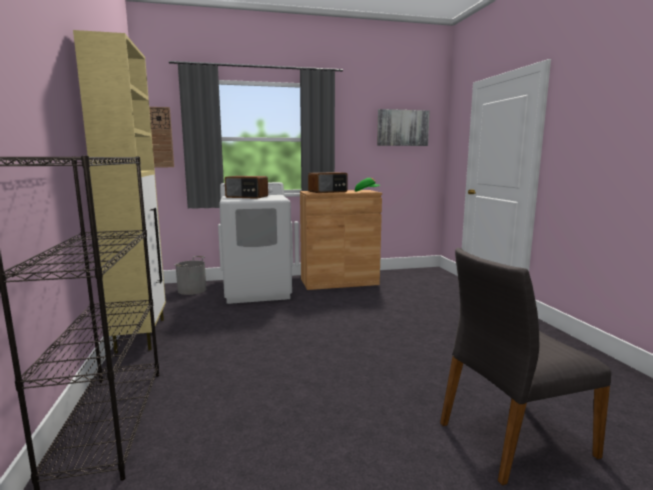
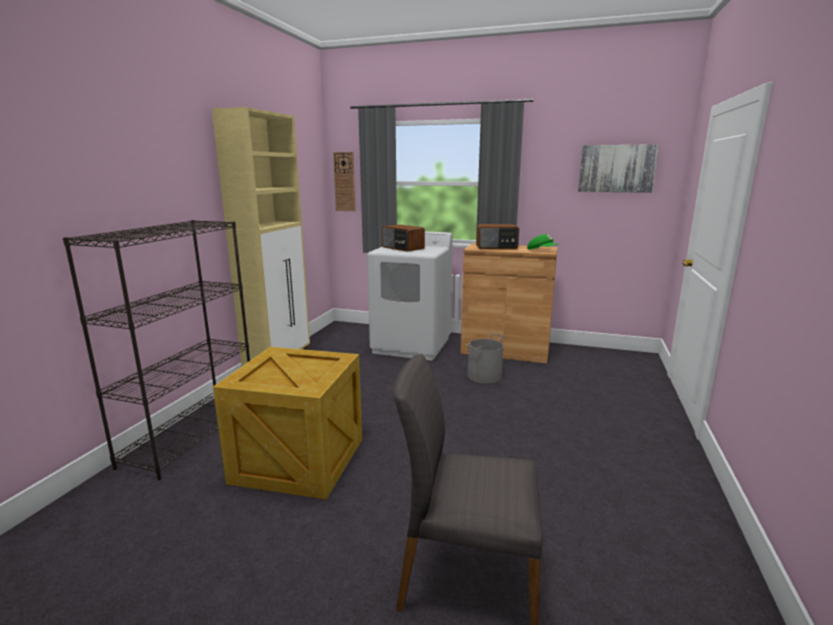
camera: 30 degrees right, 5 degrees up
(192, 290) = (358, 333): grey bucket -> grey bucket (484, 376)
(267, 405) = (298, 459): none -> crate

